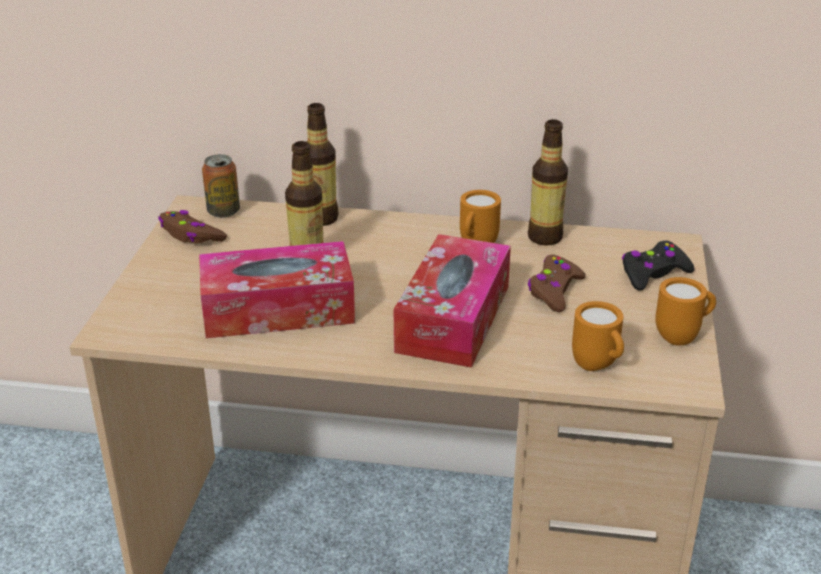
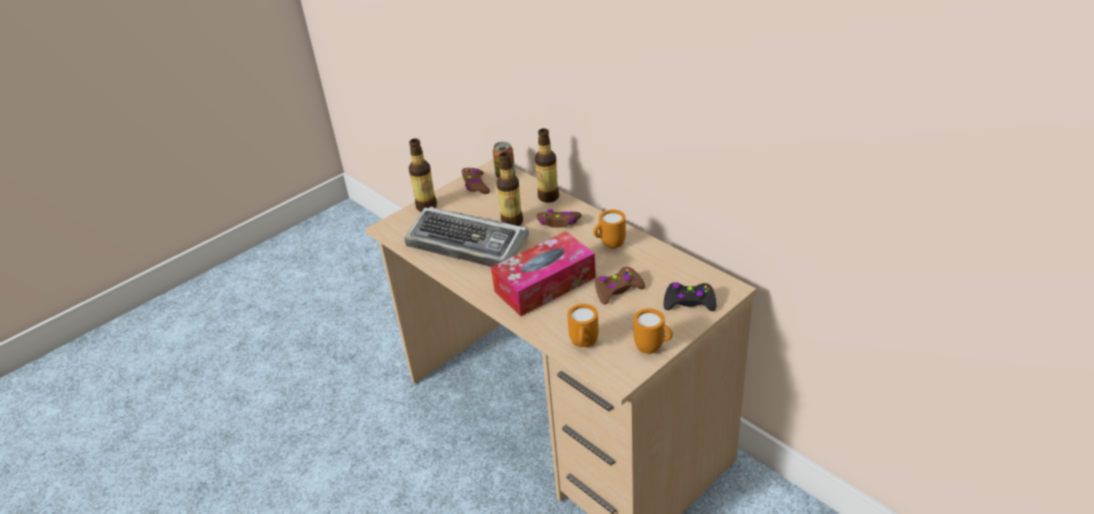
camera: 40 degrees right, 5 degrees up
(278, 309) = (469, 244): tissue box -> keyboard
(375, 242) = (559, 222): none -> brown game controller
(545, 237) = (655, 254): bottle -> bottle (426, 206)

